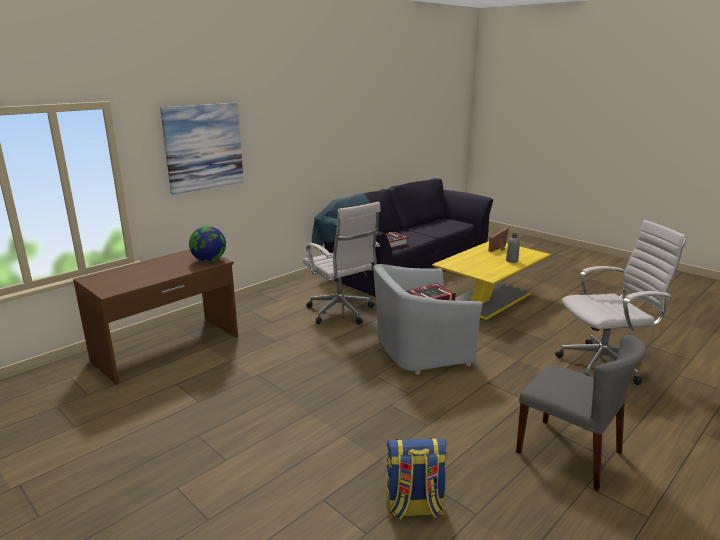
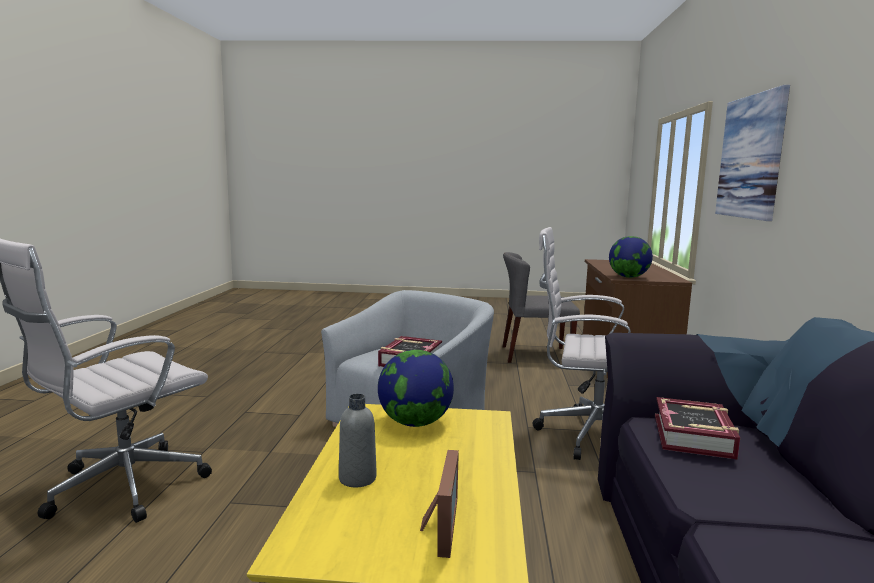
camera: 140 degrees right, 10 degrees down
(413, 508) = (305, 346): backpack -> none
(475, 269) = (415, 423): none -> globe
(569, 452) = (196, 388): grey chair -> grey chair (535, 355)

